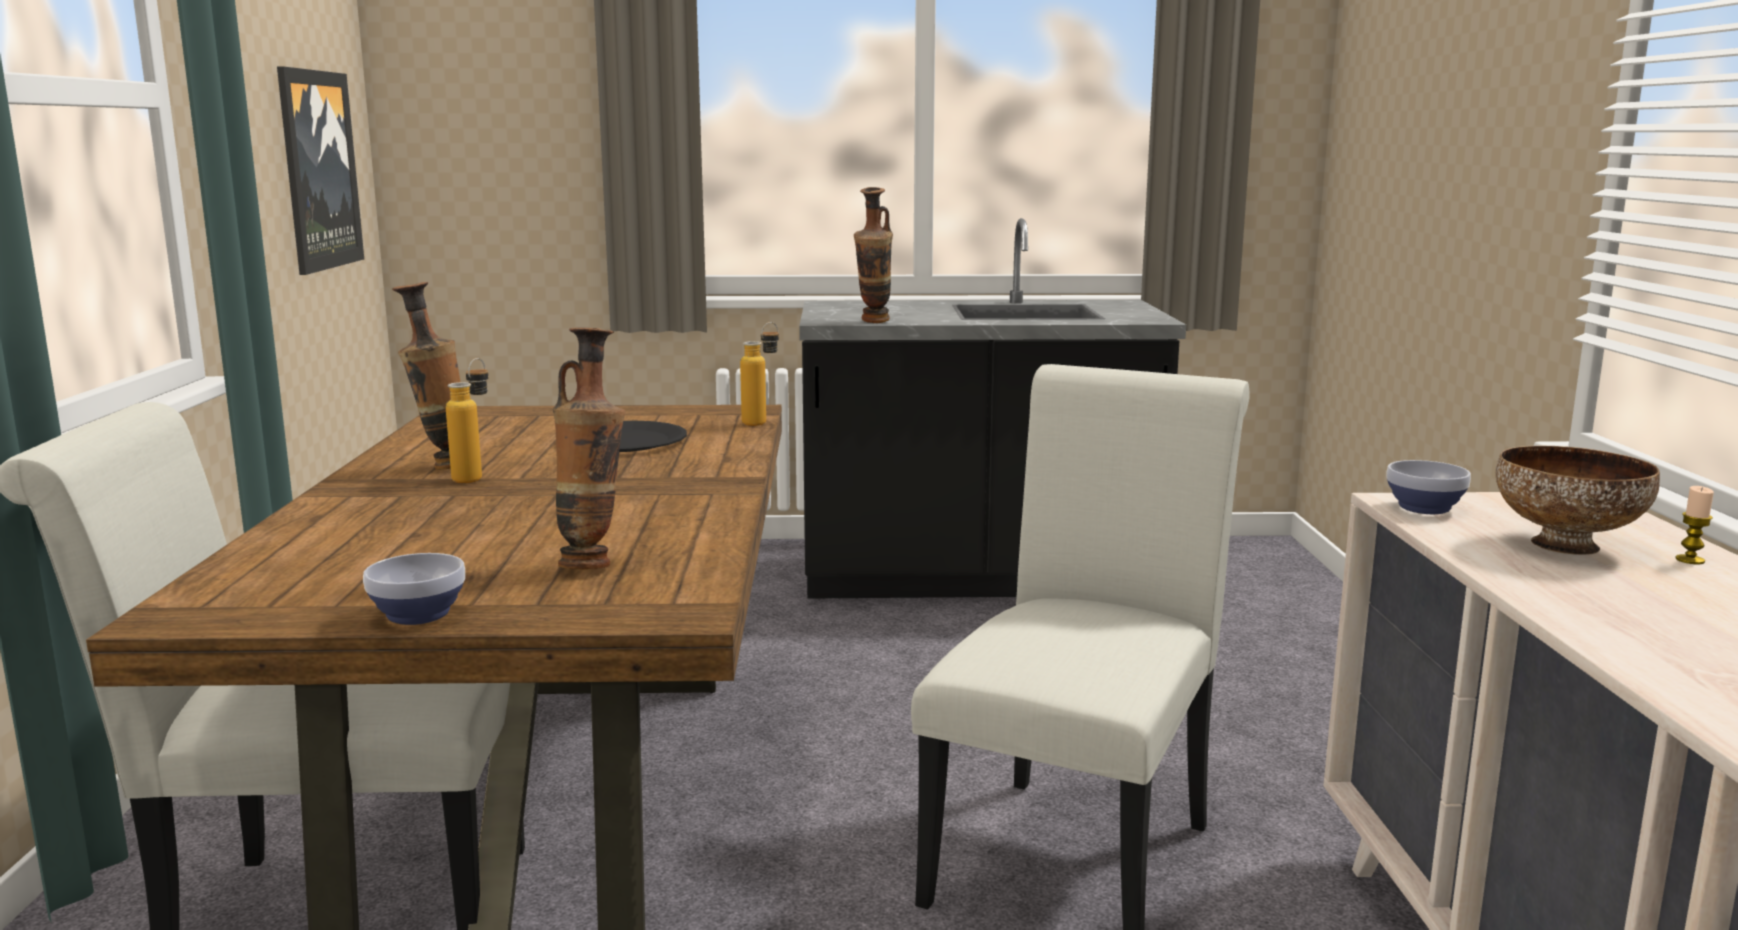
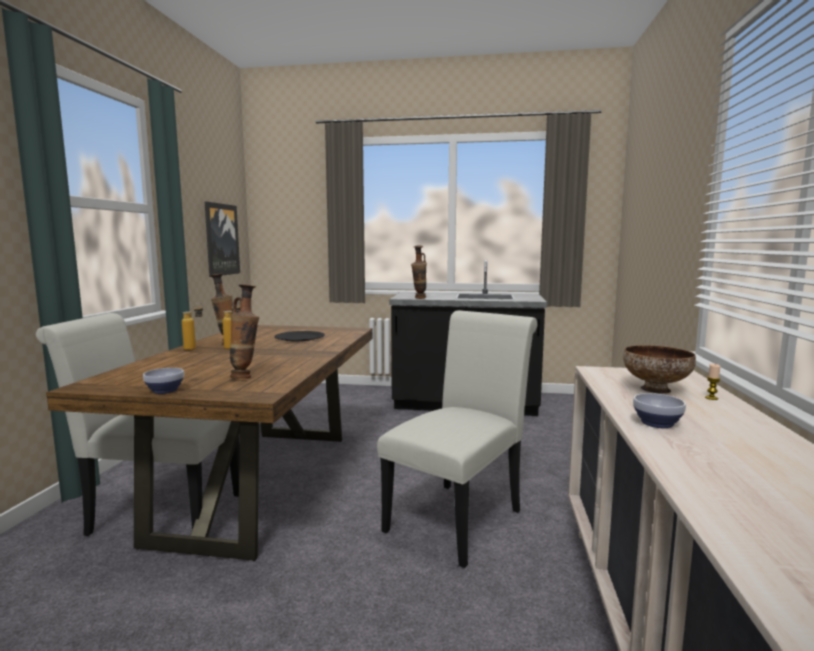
camera: 10 degrees right, 5 degrees down
(762, 422) = (358, 333): bottle -> bottle (195, 348)
(1422, 507) = (601, 372): bowl -> bowl (655, 423)

